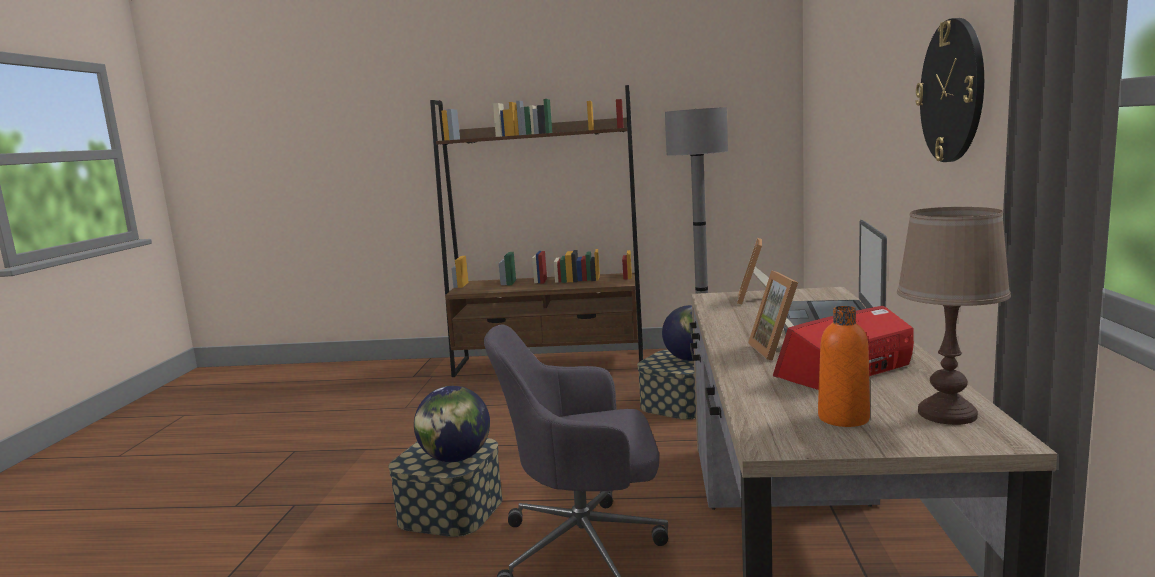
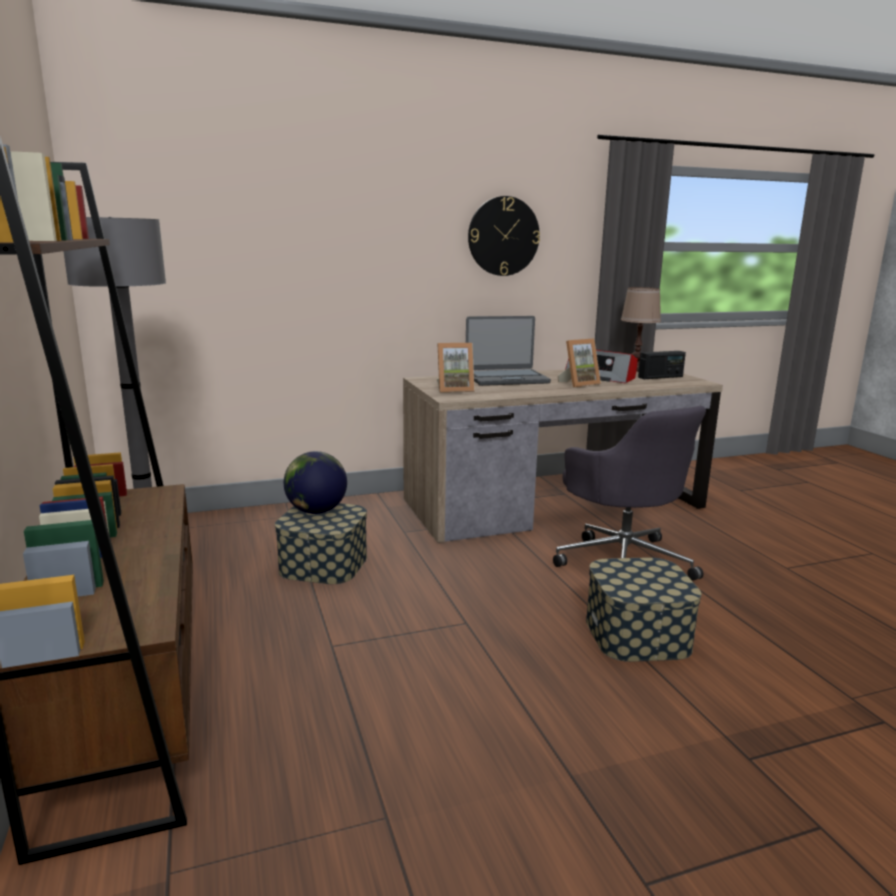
camera: 115 degrees left, 5 degrees up
(455, 458) = (644, 570): globe -> none
(843, 418) = (660, 377): orange bottle -> radio

